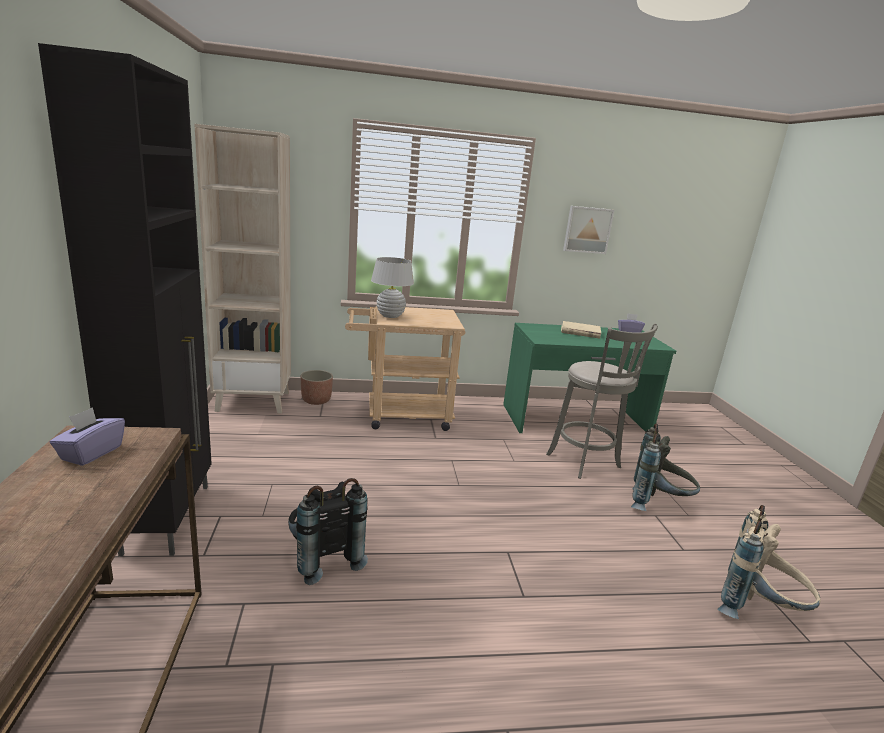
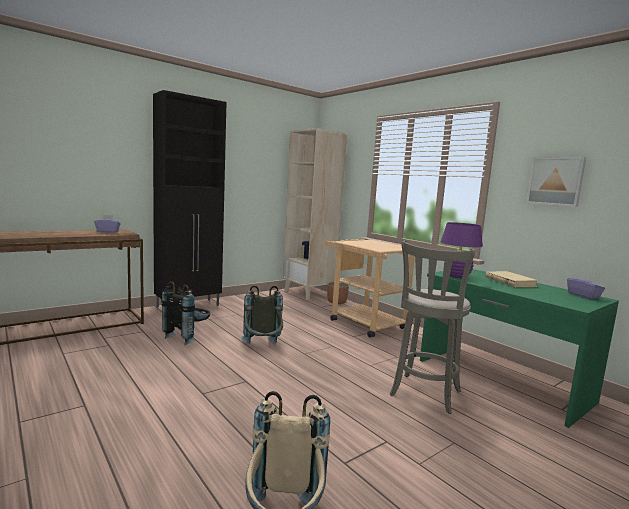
camera: 60 degrees right, 10 degrees down
(390, 316) = (355, 241): white table lamp -> none
(554, 339) = (457, 276): none -> purple table lamp
(657, 505) = (408, 441): grey backpack -> grey backpack (262, 347)

